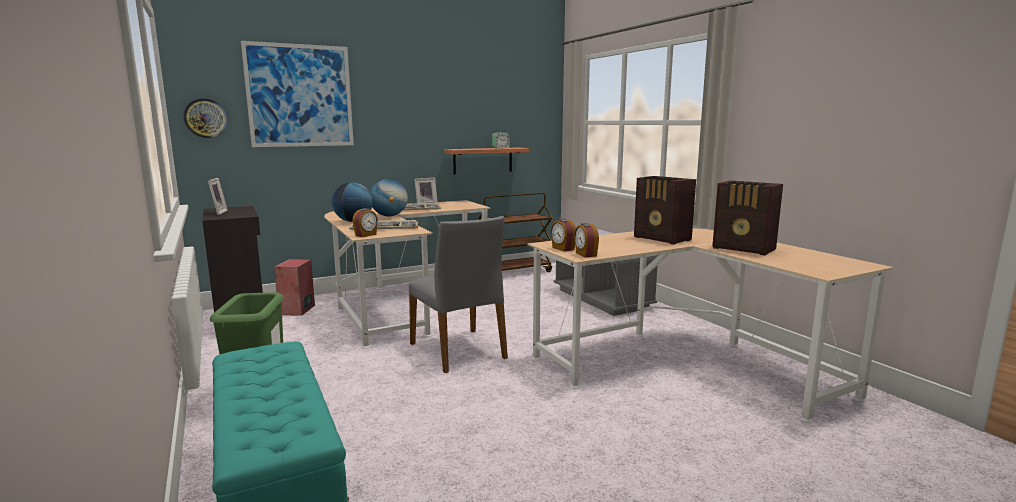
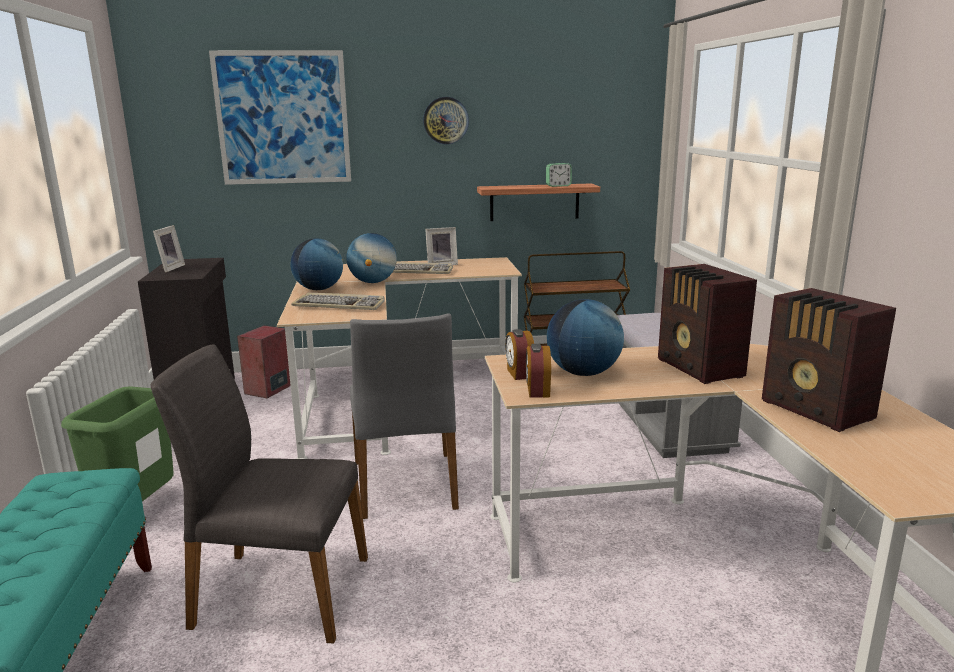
camera: 20 degrees right, 5 degrees up
(205, 118) = (171, 149): wall clock -> wall clock (445, 120)
(366, 235) = (302, 317): alarm clock -> none
(422, 420) = (279, 592): none -> grey chair
(600, 245) = (583, 373): none -> globe

